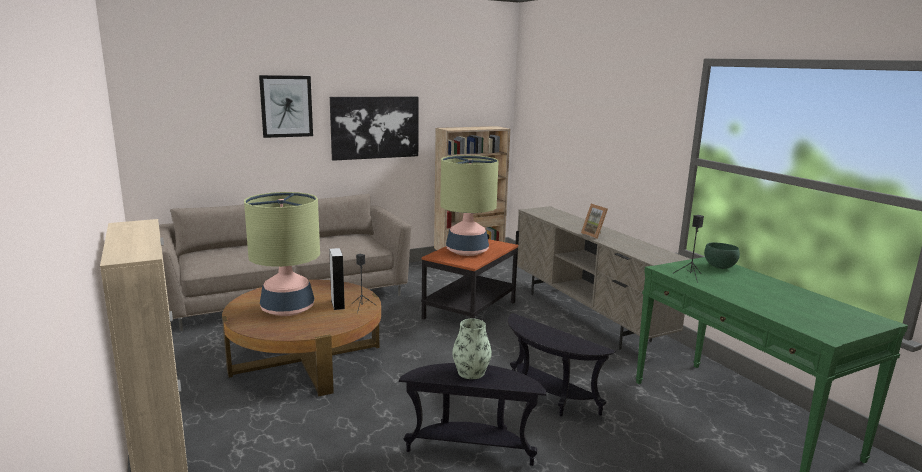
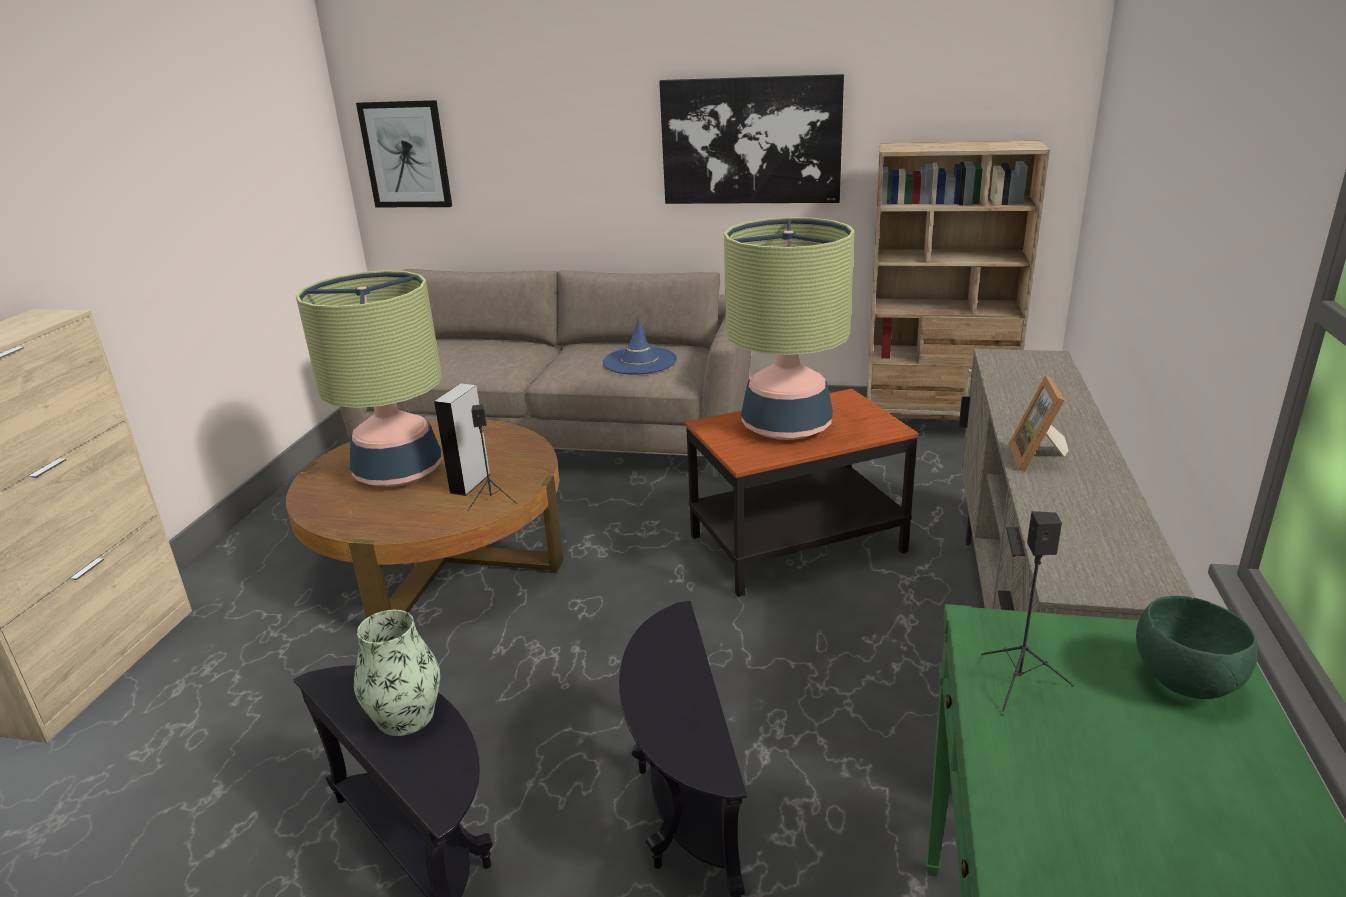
camera: 40 degrees right, 10 degrees up
(286, 106) = (584, 100): picture -> picture (406, 155)
(346, 242) = (639, 361): none -> blue hat

